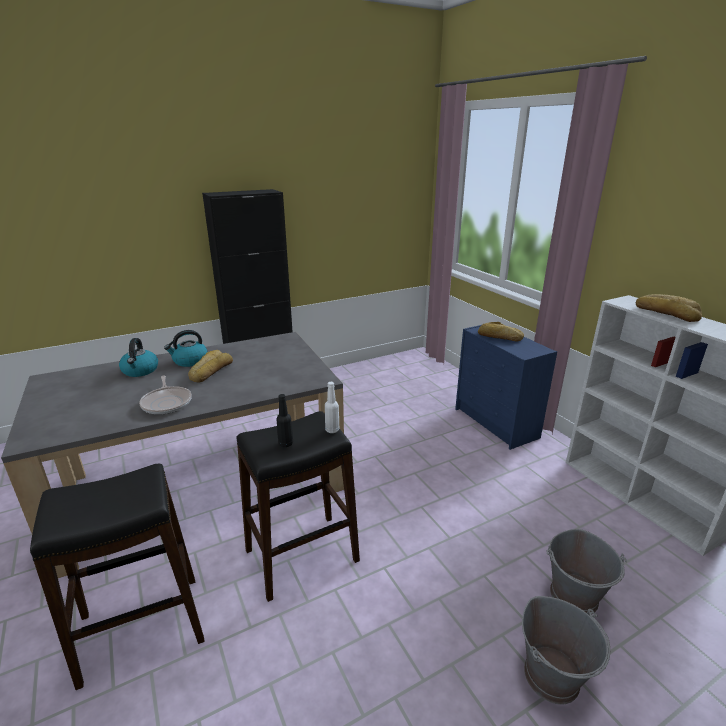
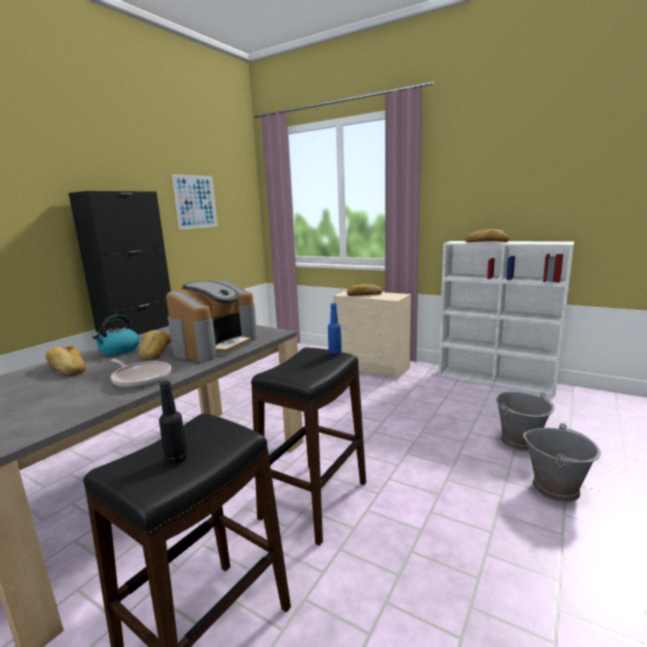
camera: 30 degrees left, 10 degrees down
(140, 371) = (67, 368): kettle -> bread
(257, 379) = (215, 345): none -> coffee machine
(286, 443) = (309, 369): black bottle -> black bottle (177, 459)
(332, 430) = (335, 352): white bottle -> blue bottle
(343, 194) = (195, 202): none -> picture
(496, 423) = (373, 368): blue dresser -> beige dresser

